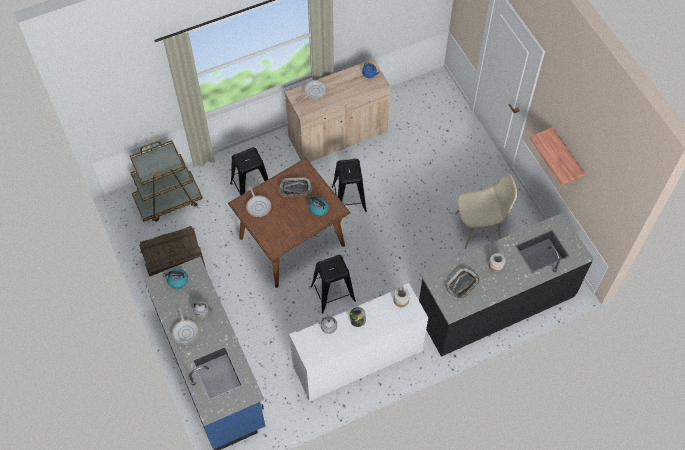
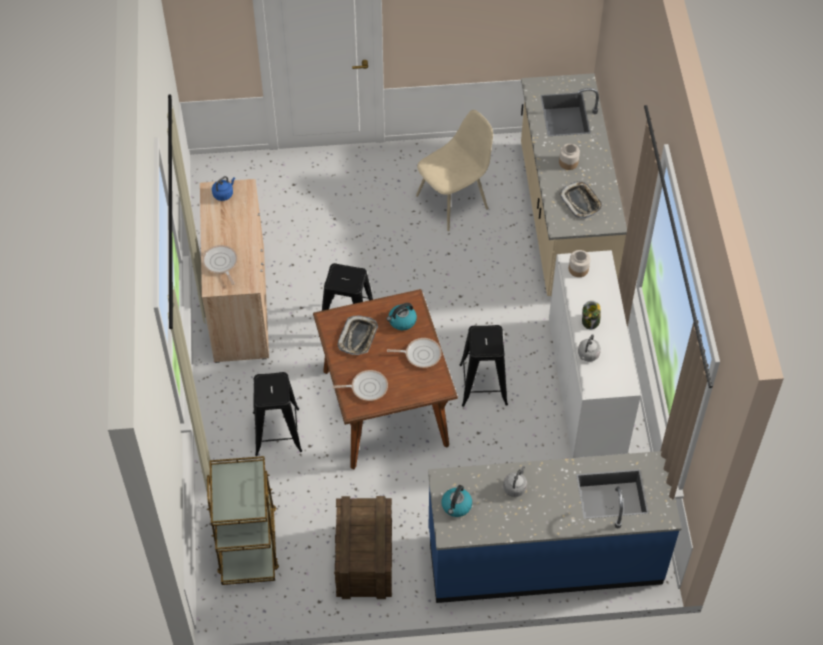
camera: 70 degrees left, 5 degrees down
(186, 331) = (538, 515): frying pan -> frying pan (420, 354)
(479, 228) = (453, 201): beige chair -> beige chair turned 45 degrees clockwise
(495, 303) = (563, 222): black counter -> beige counter
(566, 156) = (474, 29): shelf -> none

